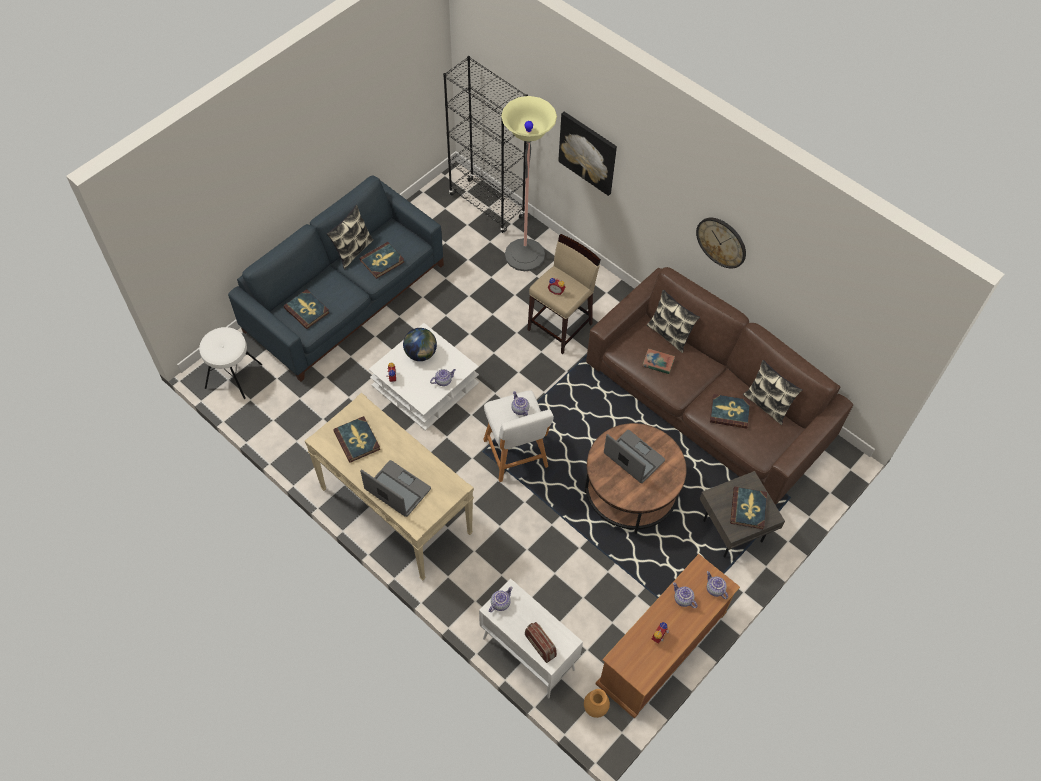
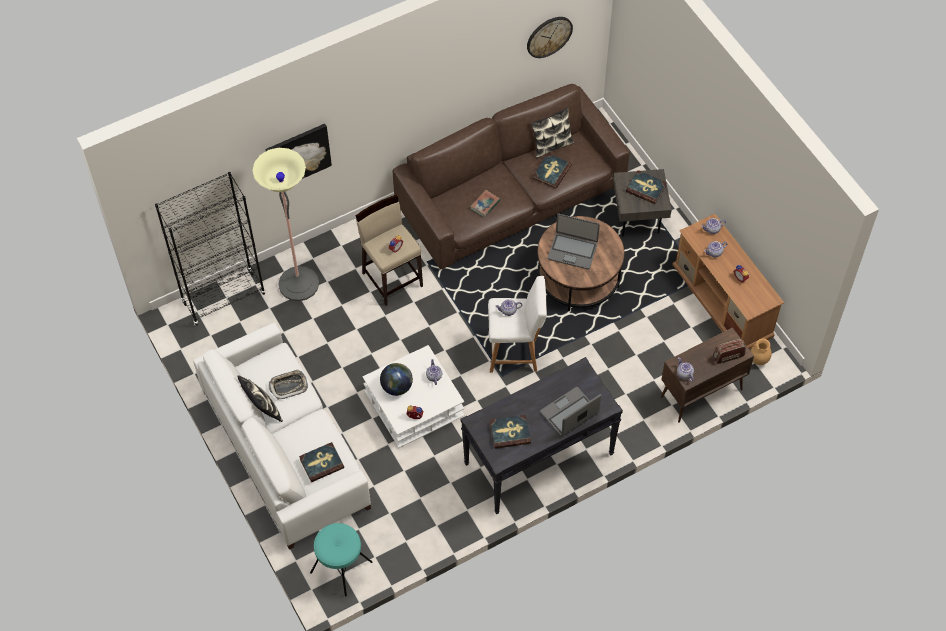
camera: 70 degrees left, 0 degrees up
(233, 376) = (341, 567): white stool -> turquoise stool
(346, 298) = (286, 448): blue sofa -> white sofa
(382, 261) = (288, 386): book -> tray
(395, 511) = (538, 459): beige console table -> black console table
(527, 653) = (700, 394): white cabinet -> brown cabinet
(633, 458) = (572, 251): laptop -> laptop turned 135 degrees counterclockwise
(669, 334) = (456, 188): pillow -> none
(721, 242) = (438, 94): wall clock -> wall clock (549, 36)

